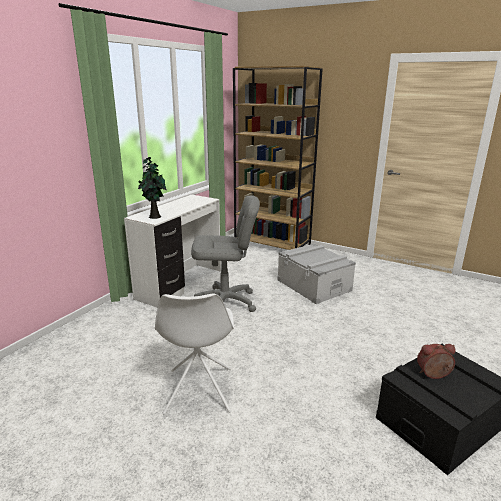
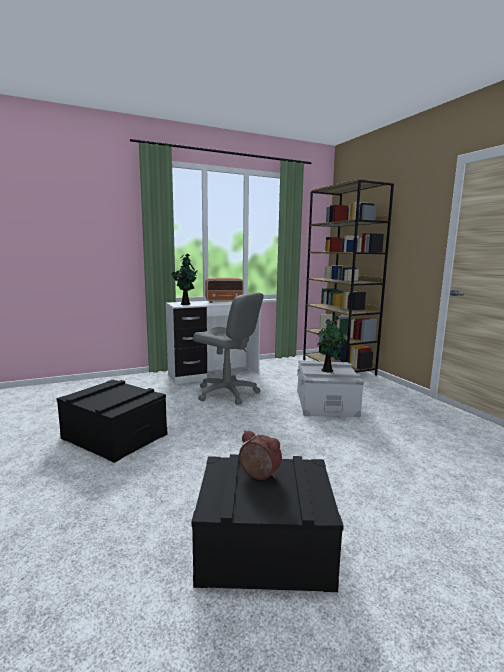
camera: 35 degrees right, 10 degrees down
(182, 203) = (224, 301): none -> radio
(198, 391) = (114, 436): white chair -> black storage box
(317, 257) = (328, 370): none -> potted plant

